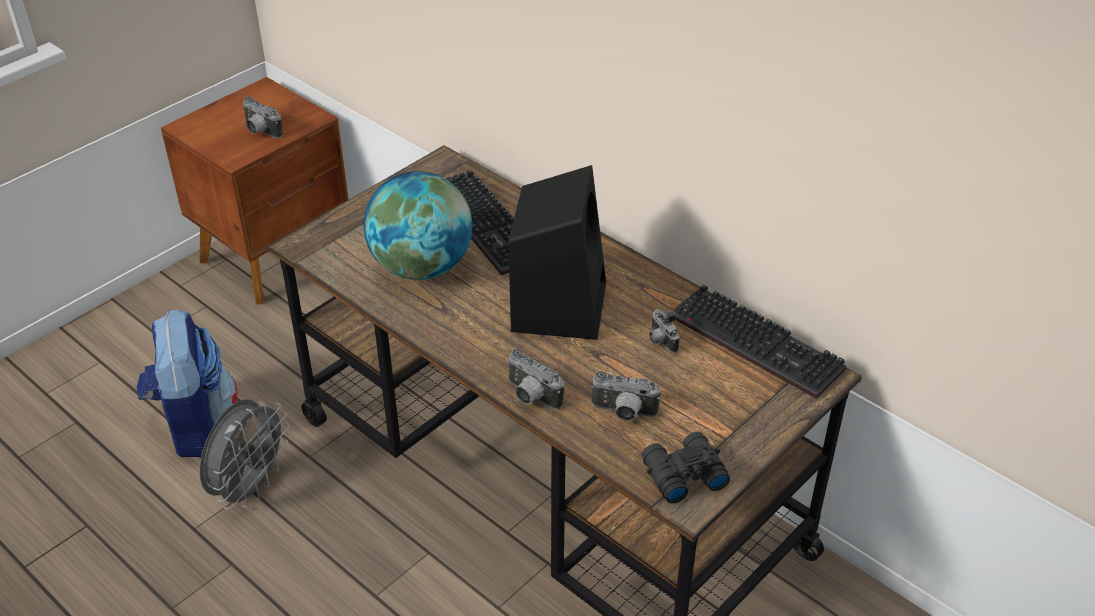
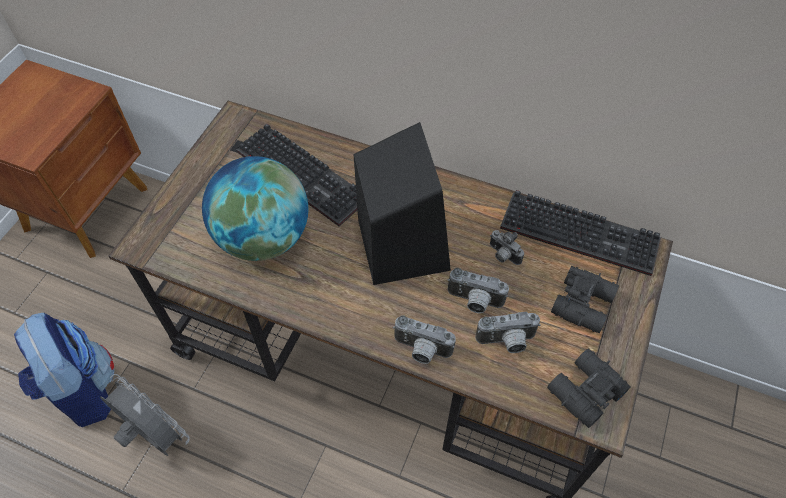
camera: 20 degrees left, 15 degrees up
(250, 487) = (155, 435): grey fan -> grey fan turned 60 degrees counterclockwise
(260, 131) = (43, 120): camera -> camera (474, 302)
(726, 403) = (584, 303): none -> black binoculars

